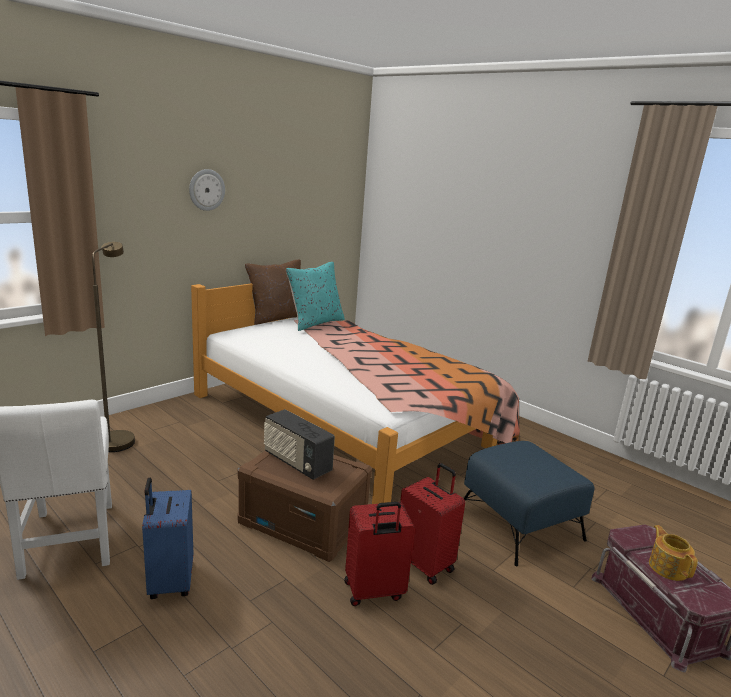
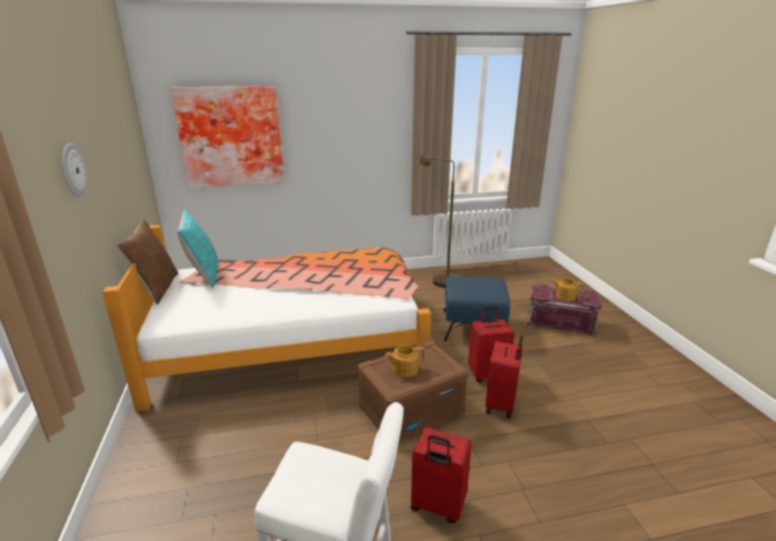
camera: 55 degrees left, 5 degrees up
(118, 438) = (164, 495): brown floor lamp -> brown floor lamp (437, 281)
(169, 581) = (437, 506): blue suitcase -> red suitcase
(296, 463) = (404, 369): radio -> teapot
(424, 211) = (231, 136): none -> picture

